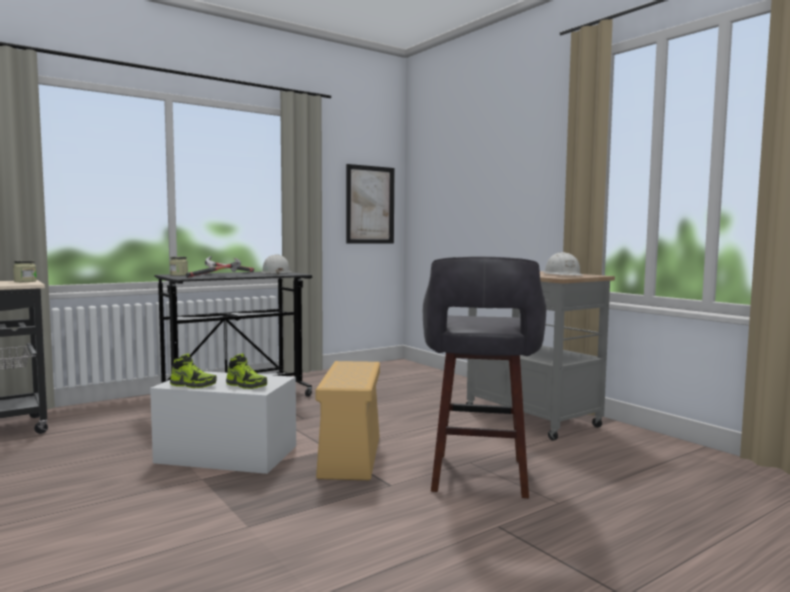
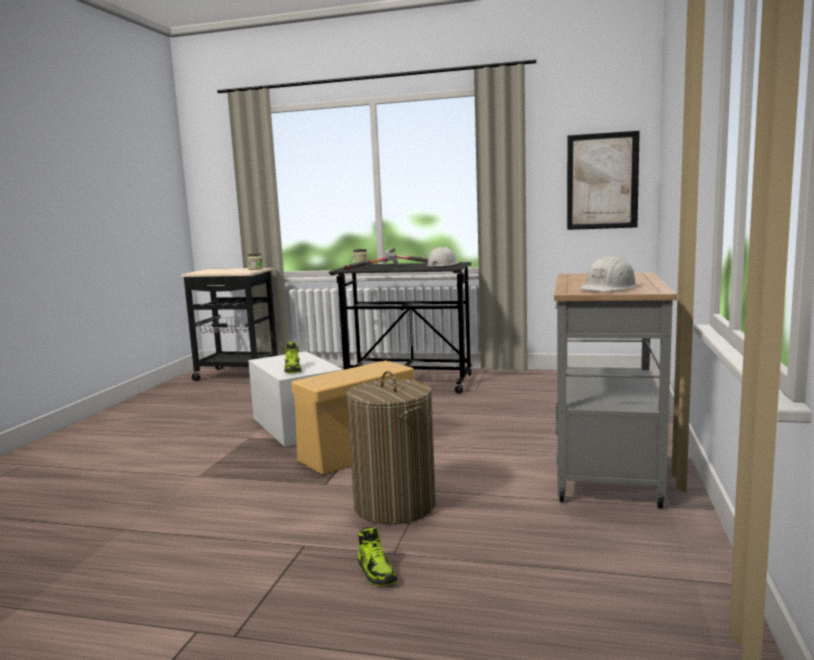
camera: 50 degrees right, 5 degrees up
(193, 385) = (270, 363): shoe -> shoe (376, 572)
(478, 478) = (394, 505): grey stool -> laundry basket

